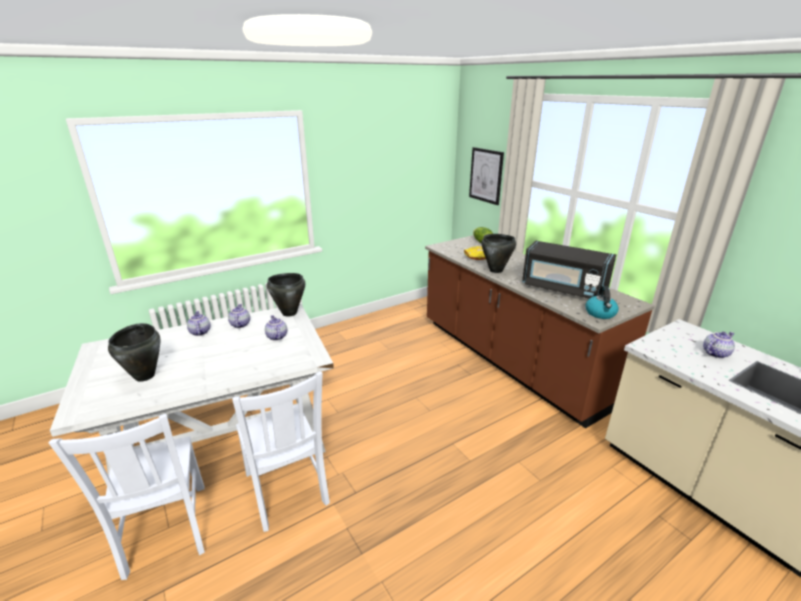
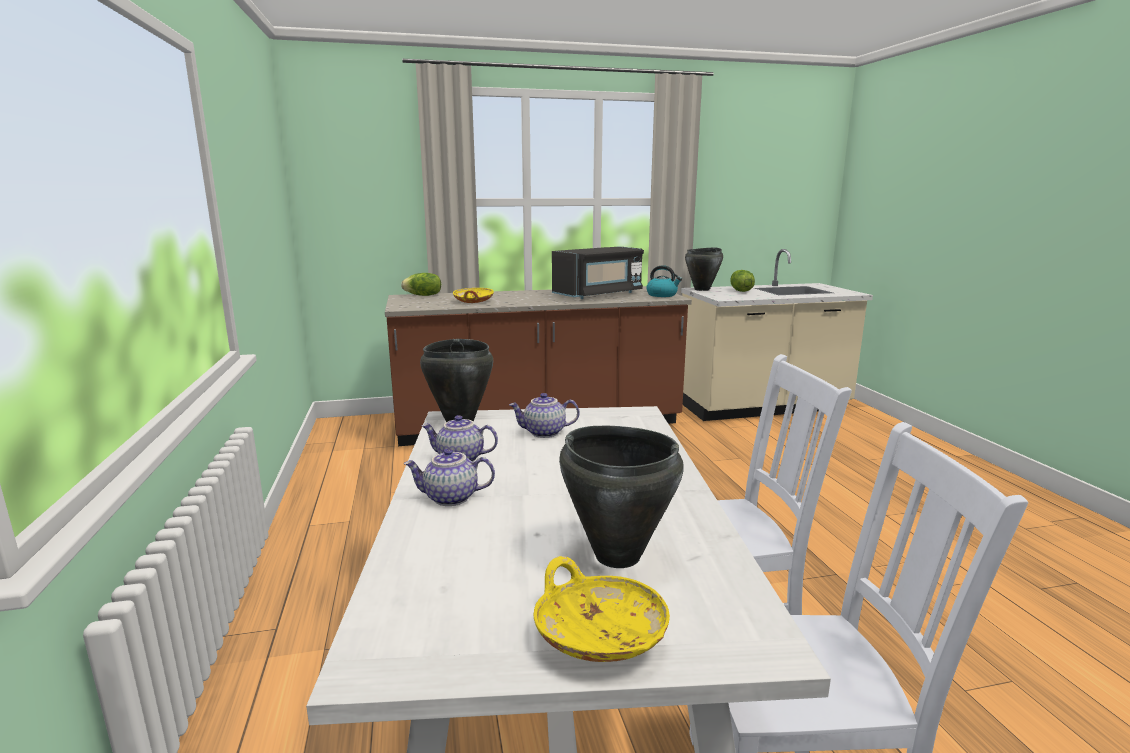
camera: 70 degrees left, 10 degrees down
(94, 380) = (598, 634): none -> yellow bowl
(486, 175) = (371, 207): picture -> none
(496, 270) = (523, 302): black cooking pot -> black cooking pot (702, 289)
(715, 353) = (740, 291): teapot -> lettuce

